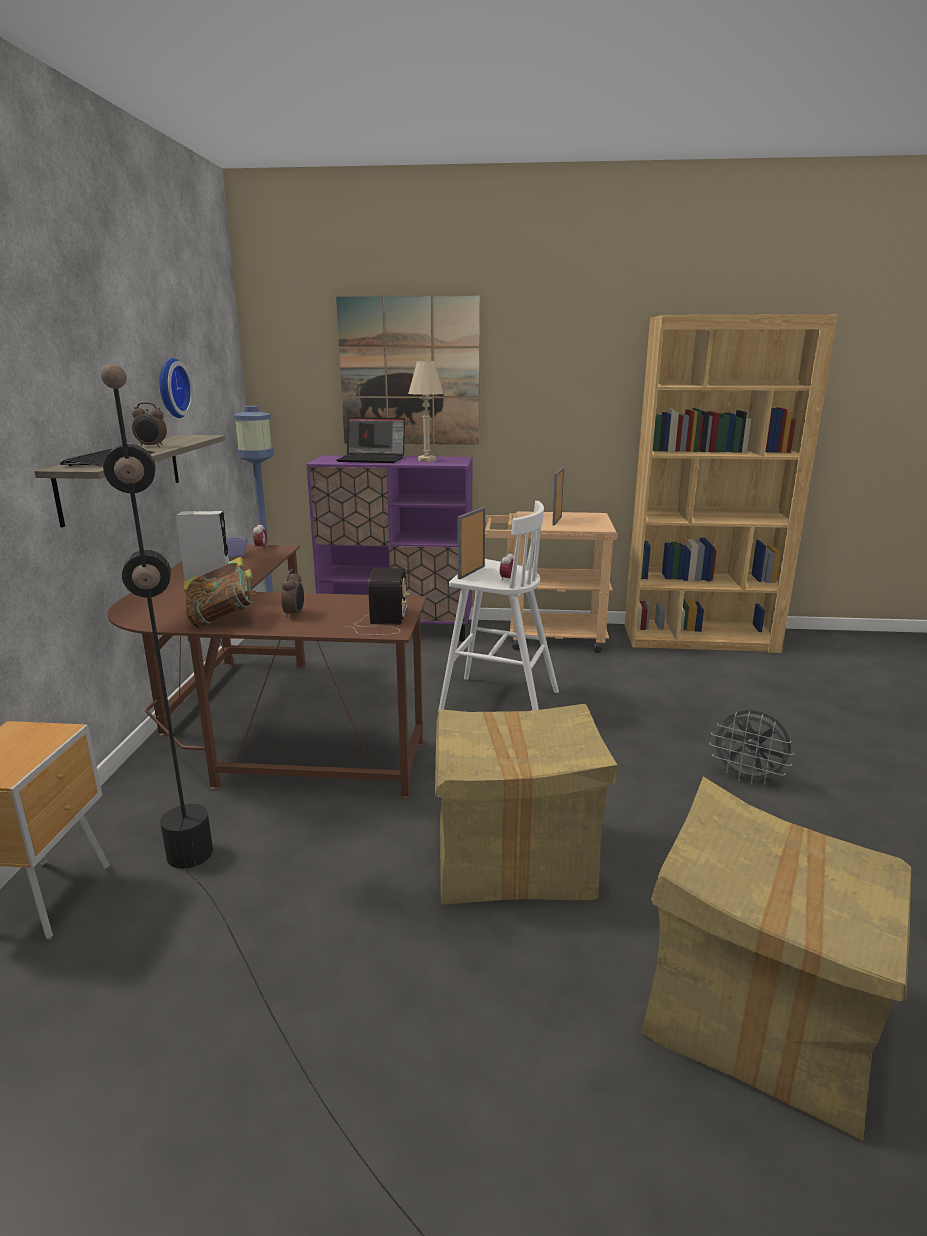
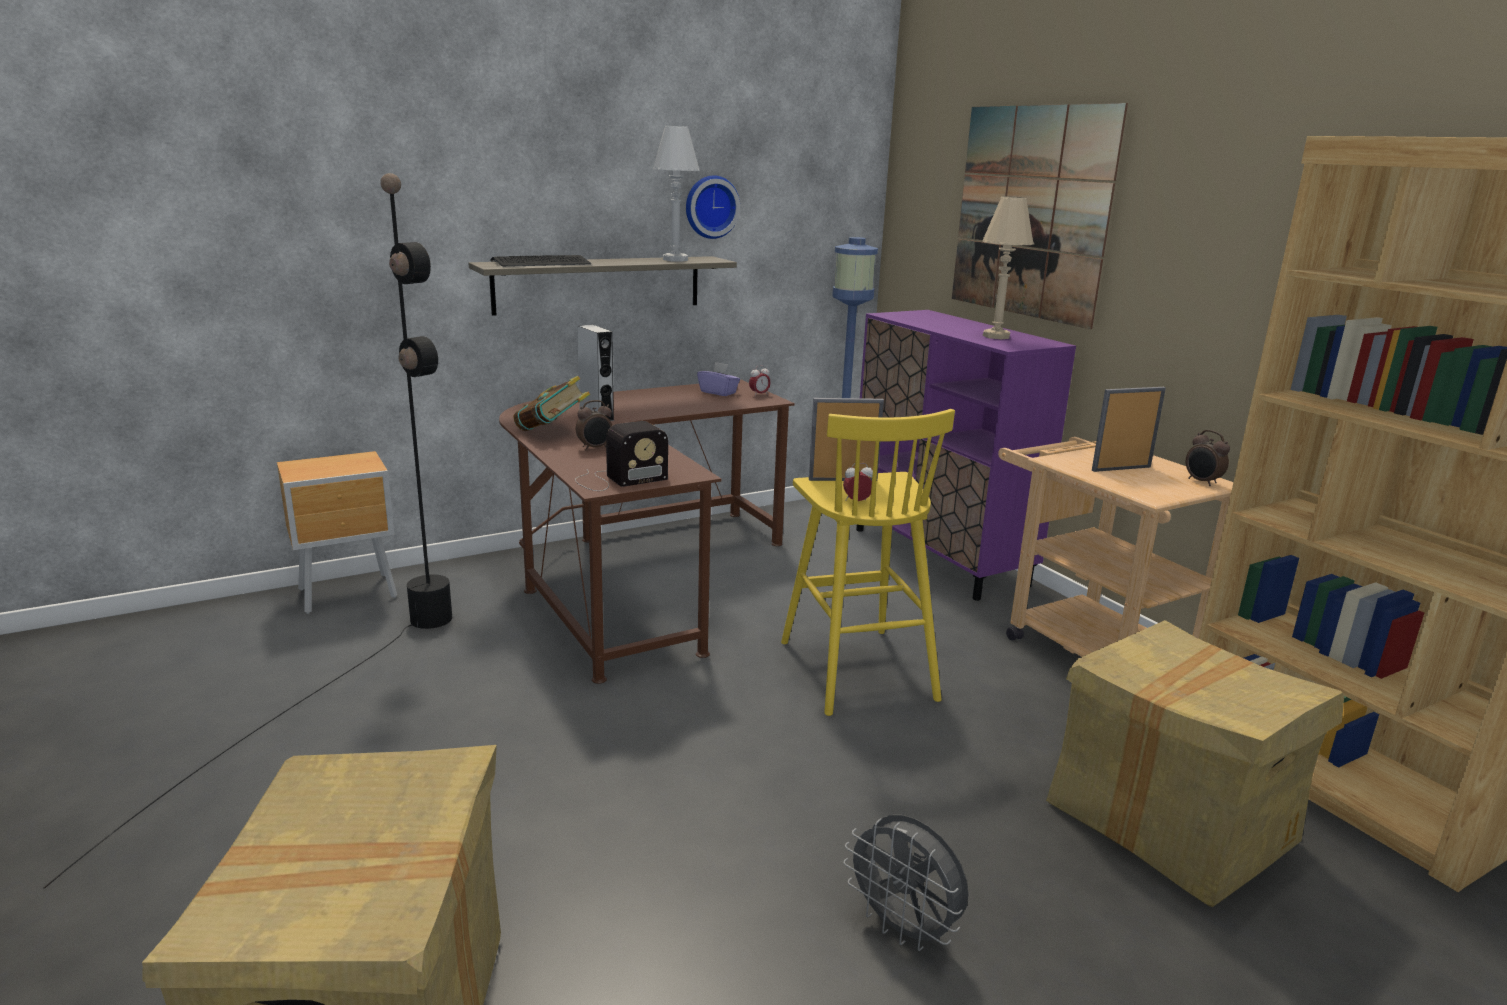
camera: 55 degrees right, 0 degrees up
(152, 446) = (625, 260): alarm clock -> alarm clock (1202, 482)
(180, 440) = (675, 260): none -> white table lamp
(373, 459) = (947, 323): laptop -> none
(497, 701) = (855, 668): white stool -> yellow stool
(514, 858) = (542, 778): cardboard box -> cardboard box (1171, 824)
(747, 778) = (903, 929): grey fan -> grey fan turned 45 degrees counterclockwise

